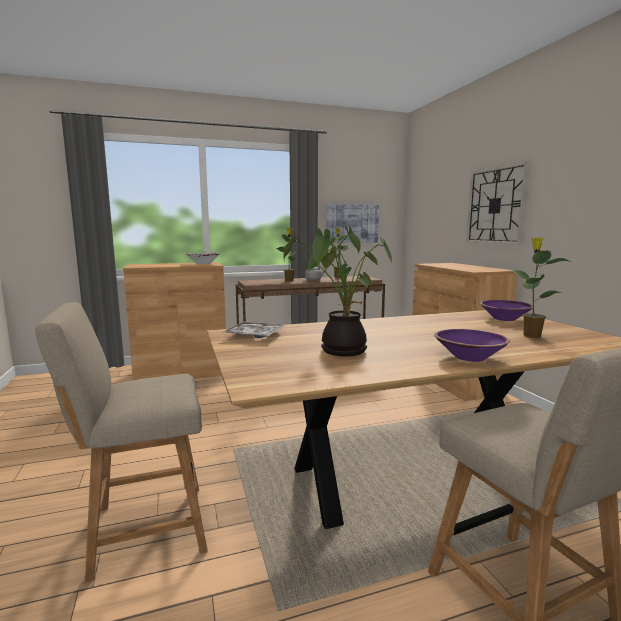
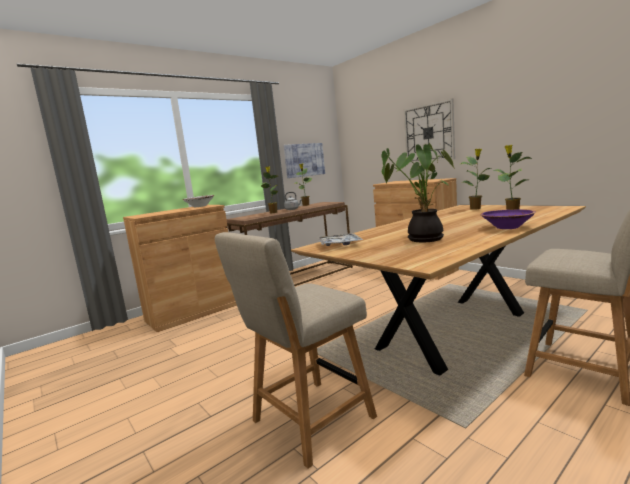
camera: 20 degrees left, 0 degrees up
(505, 319) = (476, 208): purple bowl -> potted plant

